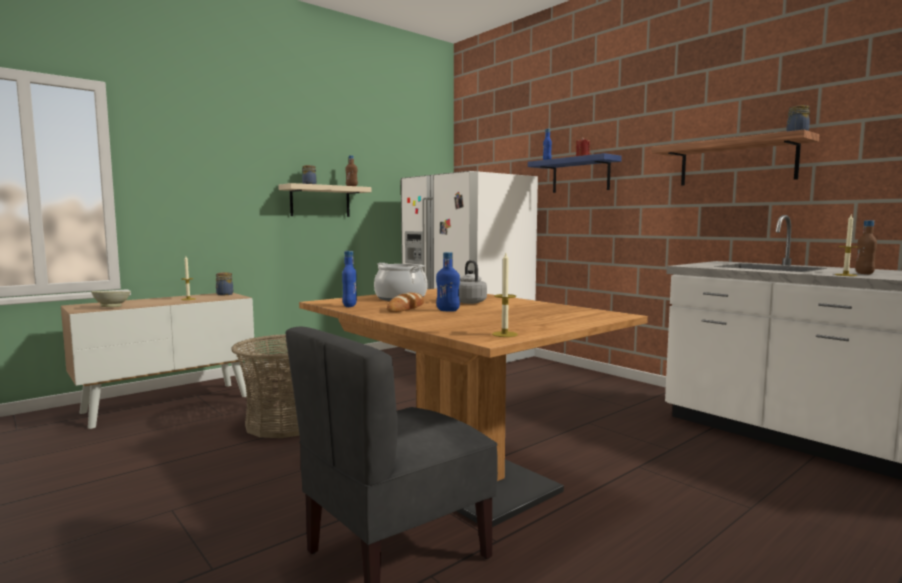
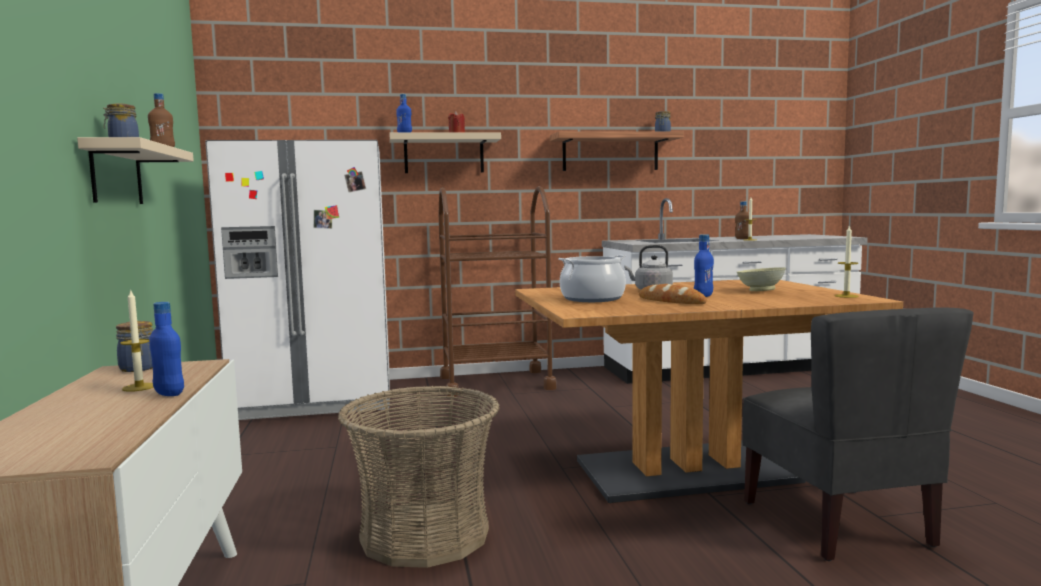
camera: 60 degrees left, 0 degrees up
(112, 307) = (102, 434): beige bowl -> beige bowl (760, 290)
(349, 306) = (634, 309): blue bottle -> blue bottle (169, 394)
(580, 175) = (444, 154): blue shelf -> beige shelf
(581, 379) = (496, 383): none -> brown cart

